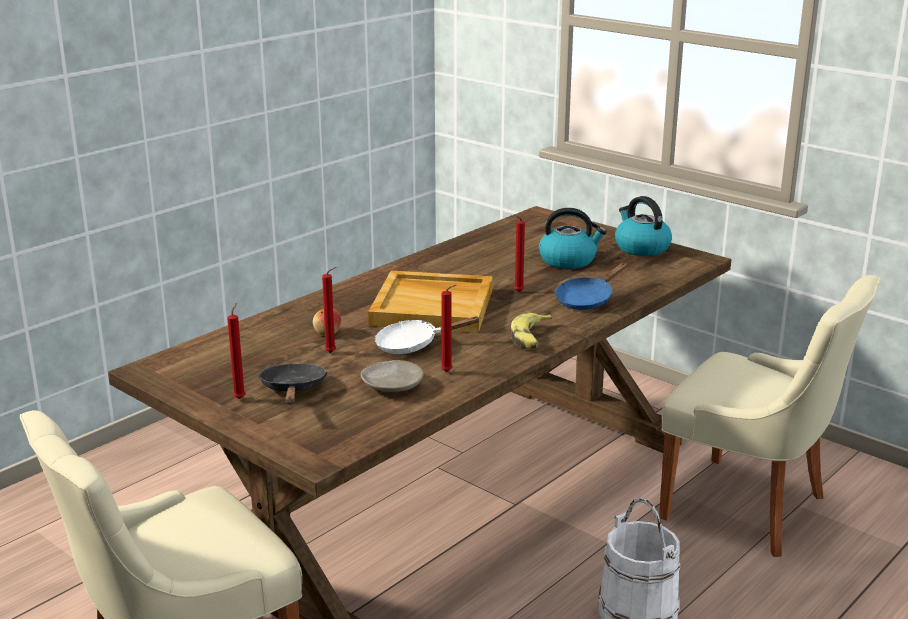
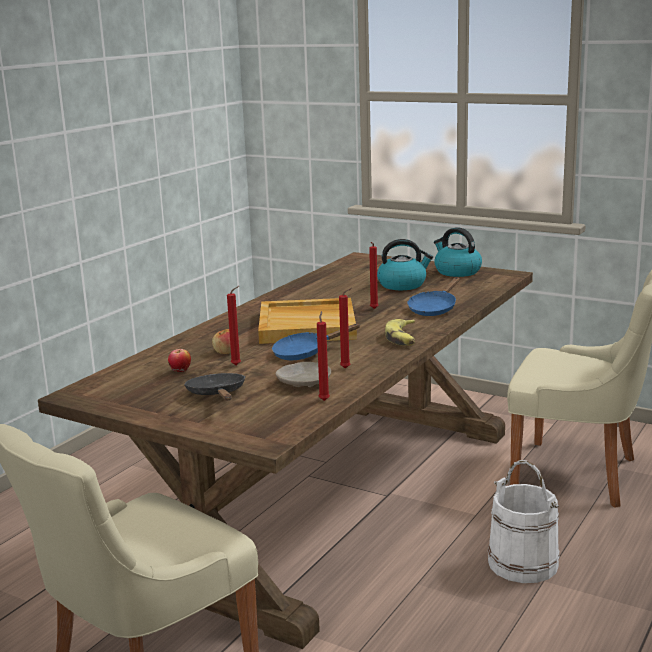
camera: 10 degrees left, 5 degrees down
(240, 398) = (172, 405): red candle -> red candle (324, 400)
(268, 354) = (180, 372): none -> apple
(413, 345) = (305, 353): white frying pan -> blue frying pan

